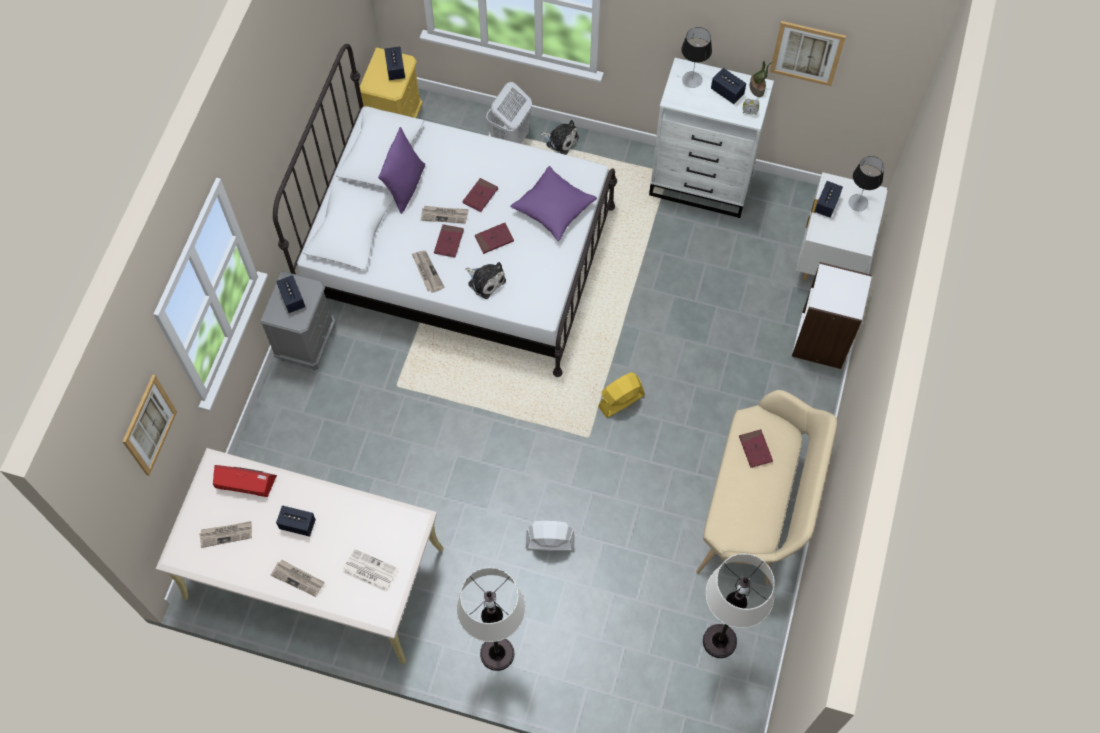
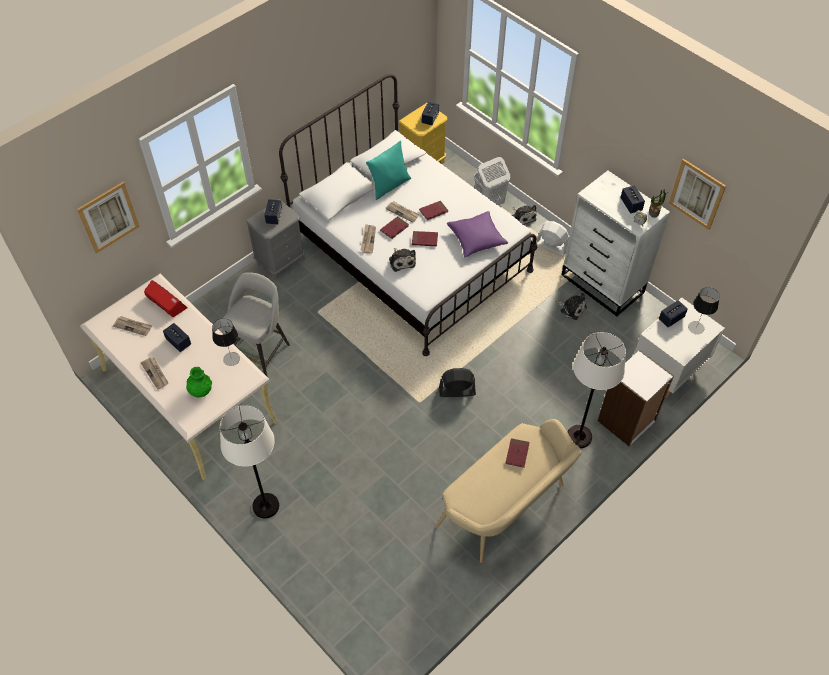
camera: 30 degrees right, 10 degrees down
(362, 472) = (260, 351): none -> grey stool
(369, 570) = (201, 391): newspaper -> green vase
(404, 186) = (389, 185): purple pillow -> turquoise pillow
(549, 542) = (349, 454): white fan -> white fan (551, 246)
(621, 401) = (457, 391): yellow fan -> black fan
(685, 232) = (572, 308): none -> plush toy
(692, 80) = (610, 188): table lamp -> table lamp (231, 359)
(719, 641) = (421, 581): white floor lamp -> white floor lamp (579, 436)

